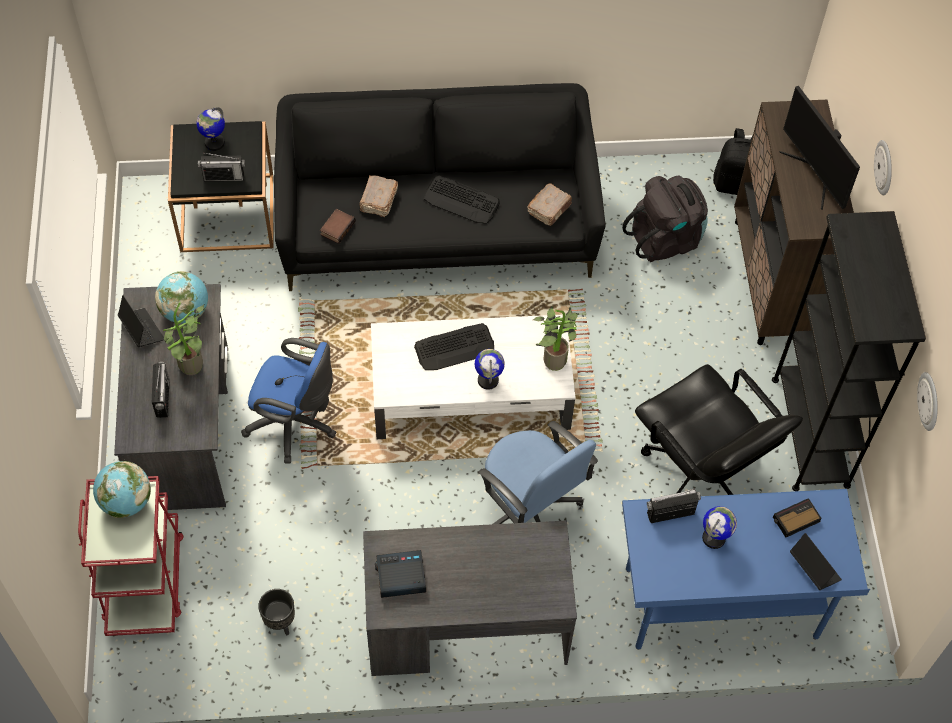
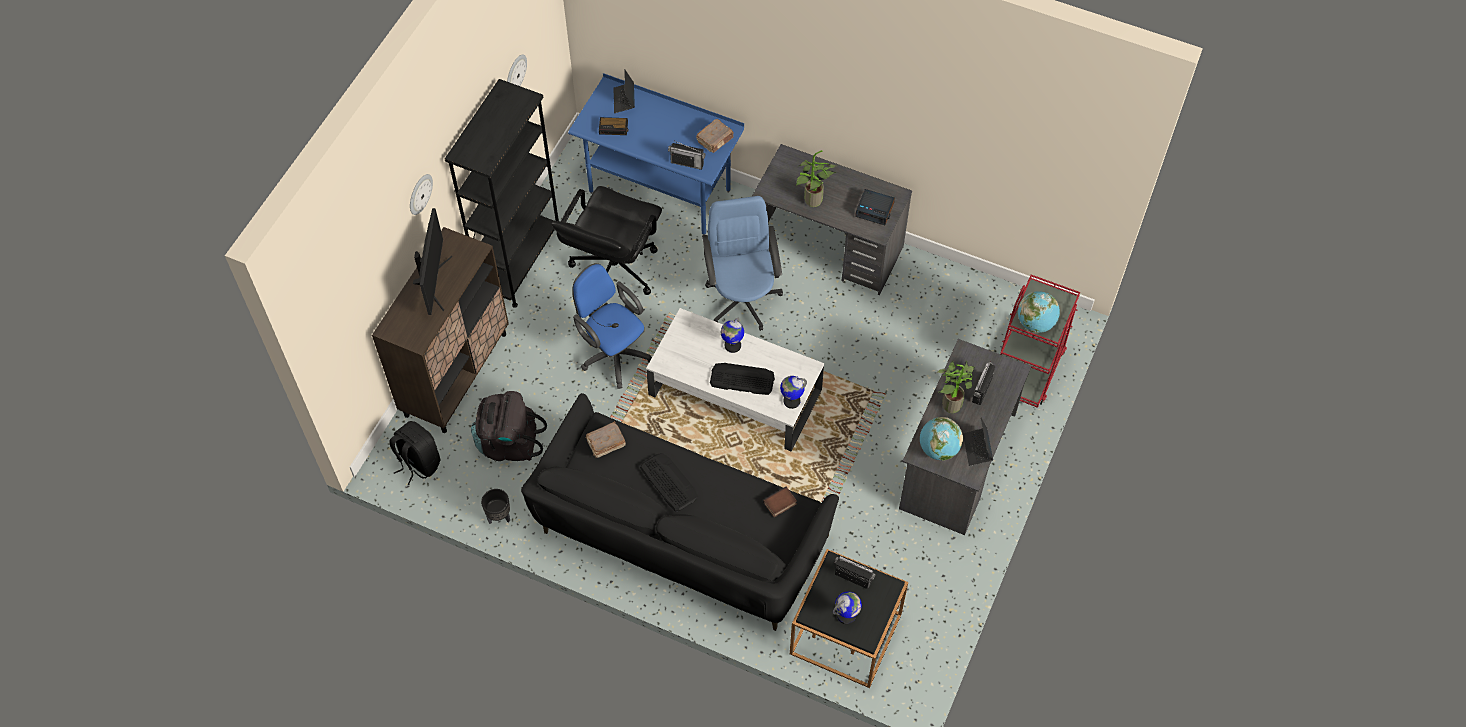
camera: 150 degrees left, 0 degrees up
(280, 622) = (947, 302): black planter -> black planter (498, 517)
(295, 424) = (875, 427): blue office chair -> blue office chair (613, 353)
(378, 201) = (734, 512): brown book -> brown book (715, 140)
(554, 358) = (676, 340): potted plant -> potted plant (812, 202)
(700, 473) = (613, 270): black office chair -> black office chair turned 150 degrees counterclockwise
(714, 538) = (671, 139): globe -> globe (791, 401)

